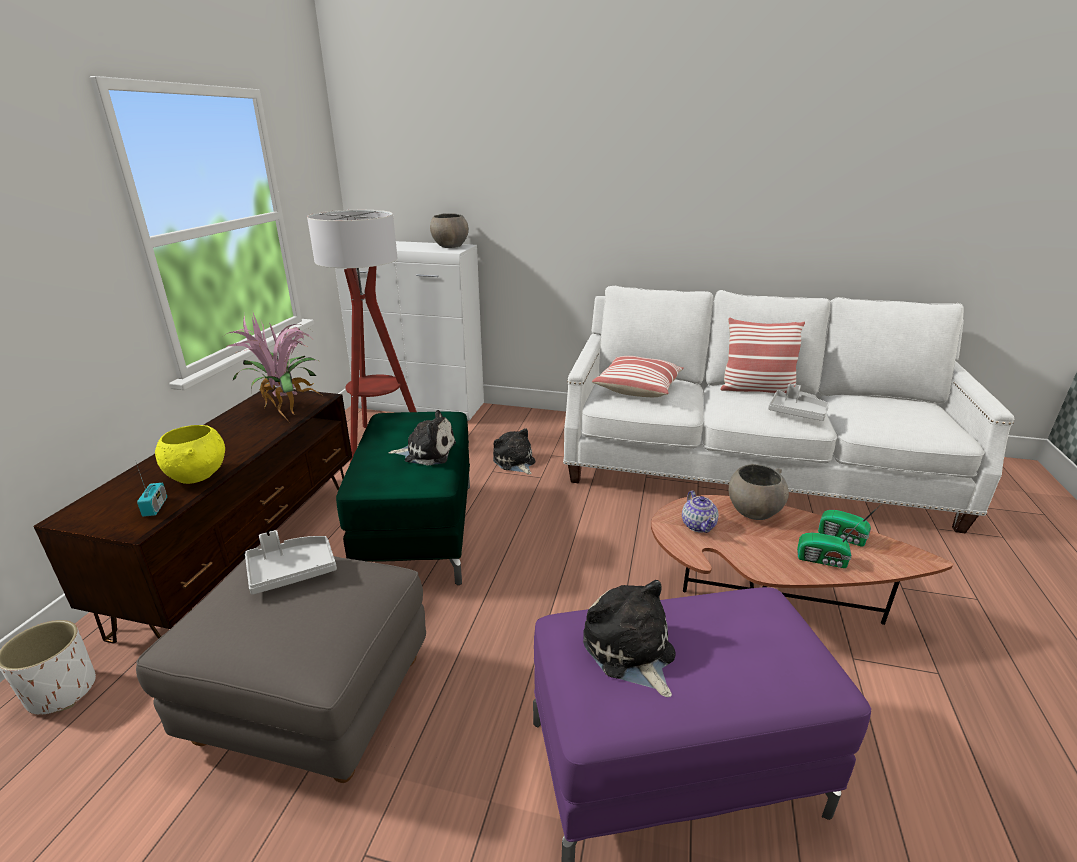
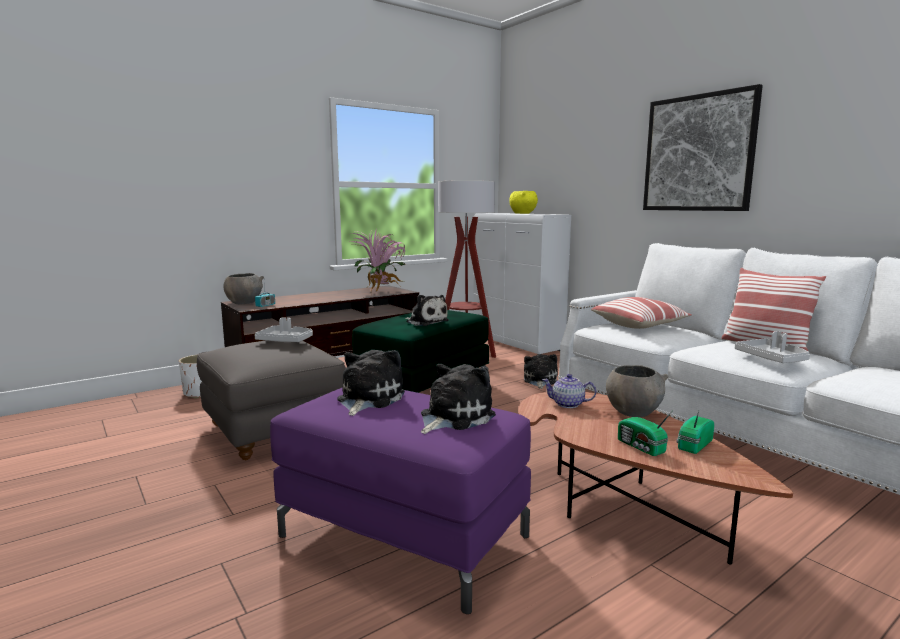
camera: 40 degrees right, 15 degrees down
(198, 475) = (299, 301): yellow bowl -> yellow bowl (523, 213)
(450, 246) = (549, 214): grey bowl -> grey bowl (244, 303)
(642, 179) = (698, 153): none -> picture
(698, 525) = (568, 404): teapot -> teapot turned 75 degrees clockwise
(750, 633) = (453, 417): none -> plush toy
(843, 537) = (693, 445): radio -> radio turned 60 degrees clockwise

